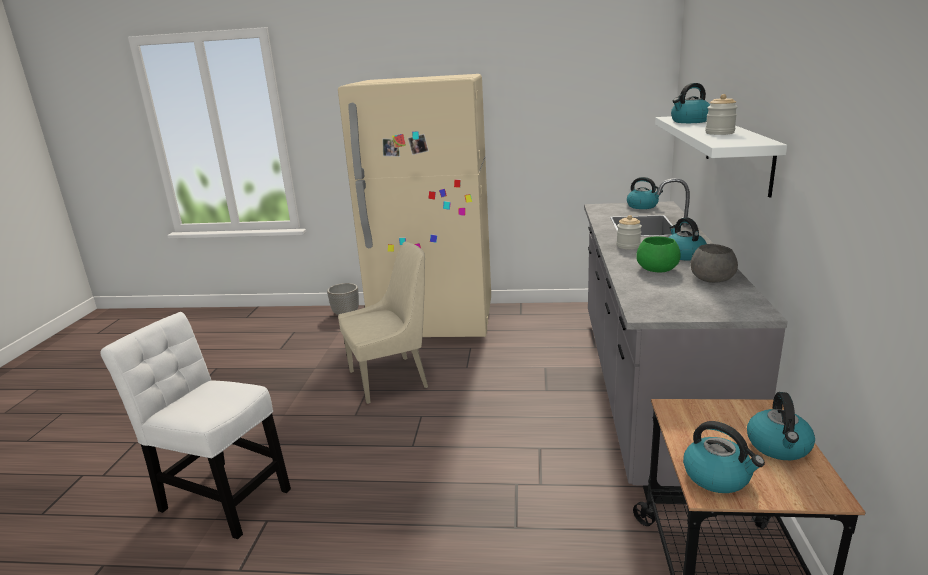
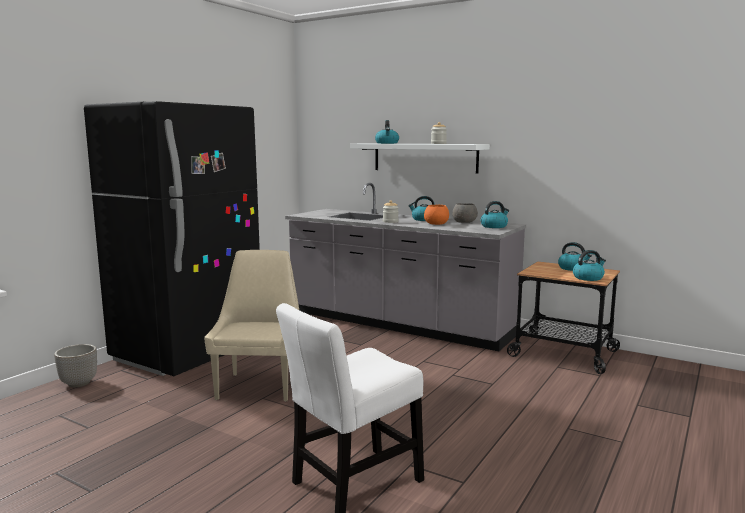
camera: 65 degrees left, 10 degrees down
(434, 322) = (189, 353): beige fridge -> black fridge
(642, 206) = (322, 211): kettle -> kettle (494, 226)
(658, 269) = (436, 224): green bowl -> orange bowl

